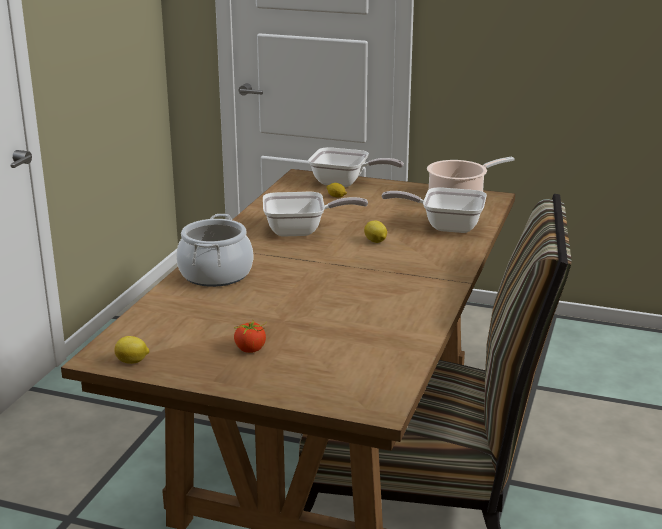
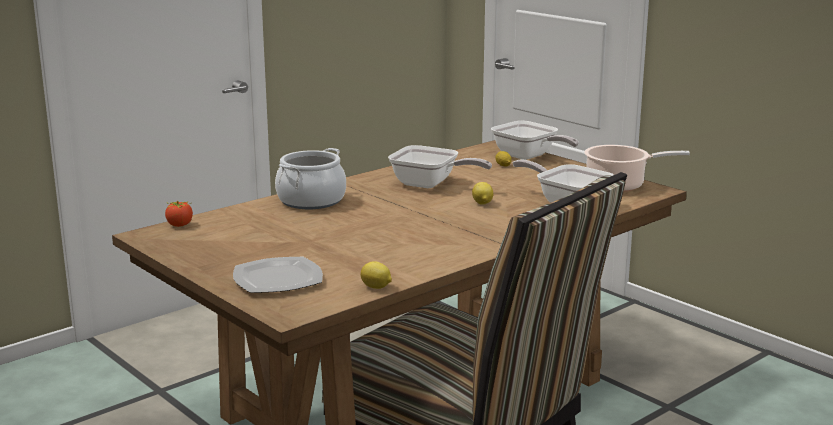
camera: 30 degrees right, 5 degrees down
(132, 361) = (162, 242): lemon -> lemon (376, 287)
(250, 349) = (256, 254): tomato -> tomato (180, 225)
(311, 372) = (276, 279): none -> plate

